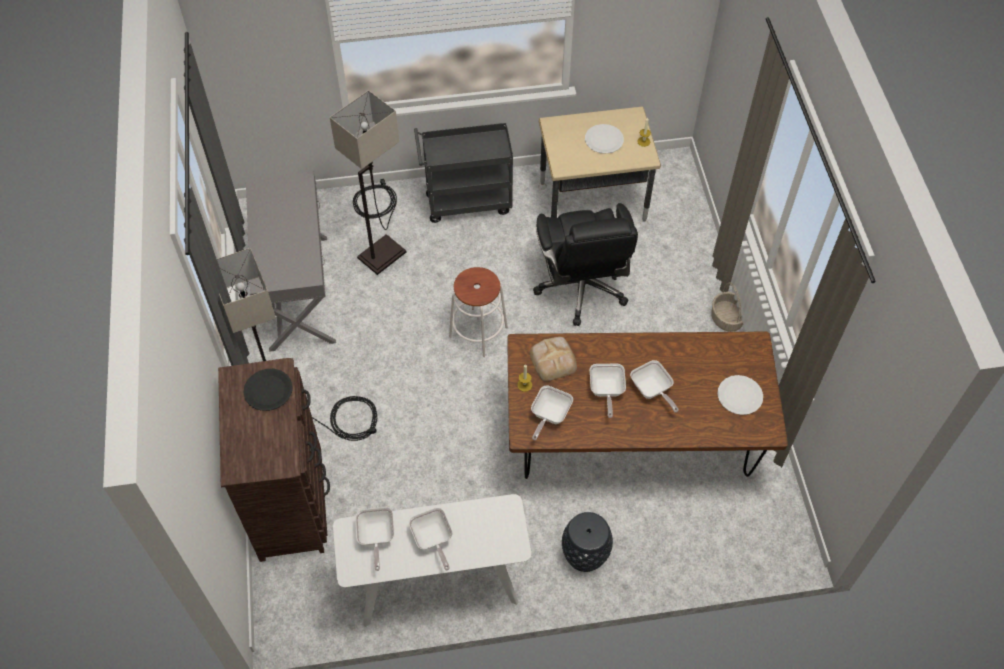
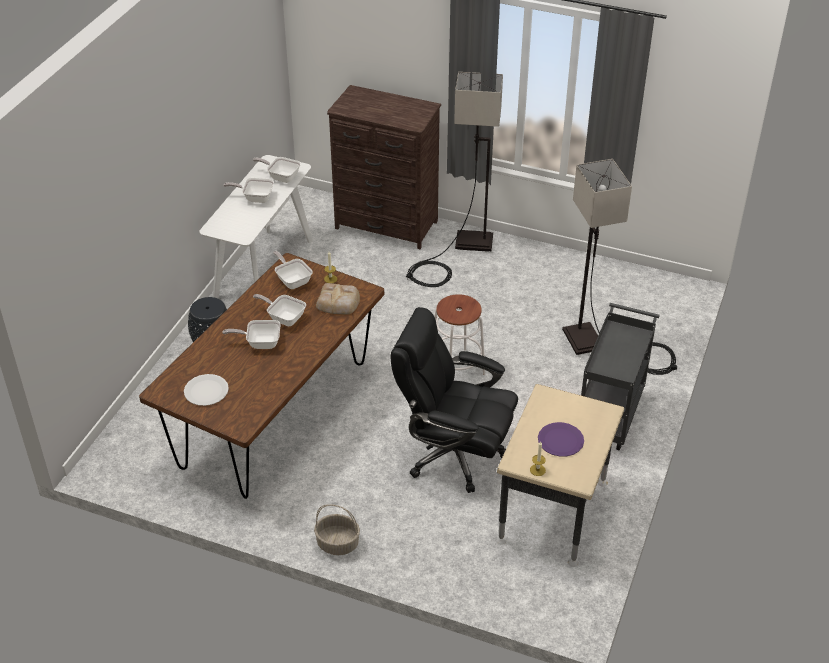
camera: 120 degrees right, 15 degrees down
(268, 390) = (403, 116): black plate -> none
(298, 292) = (576, 282): grey console table -> none
(604, 139) = (560, 440): white plate -> purple plate

